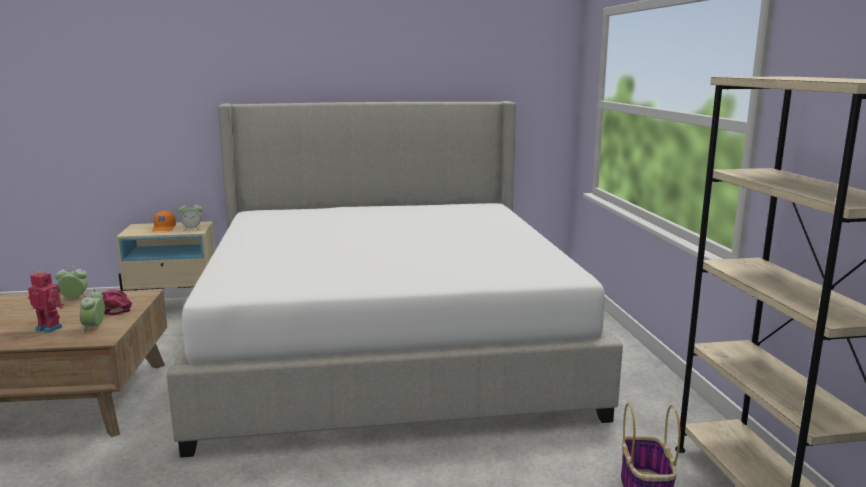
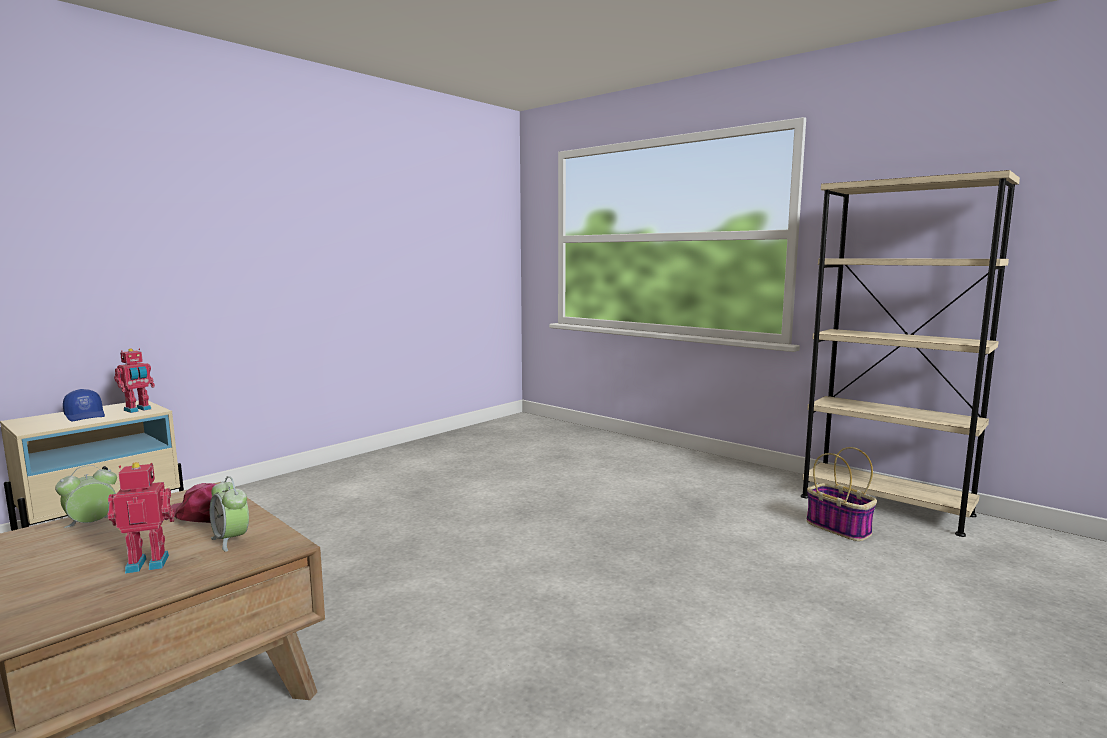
camera: 40 degrees left, 5 degrees down
(164, 228) = (86, 416): orange cap -> blue cap
(192, 229) = (138, 410): alarm clock -> toy robot
(386, 346) = (469, 498): bed -> none

